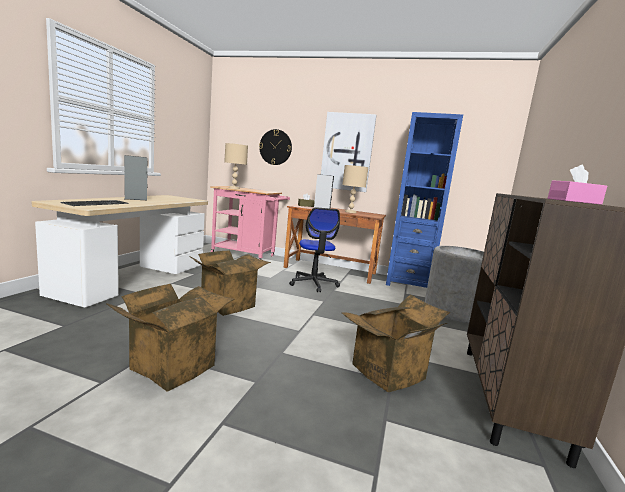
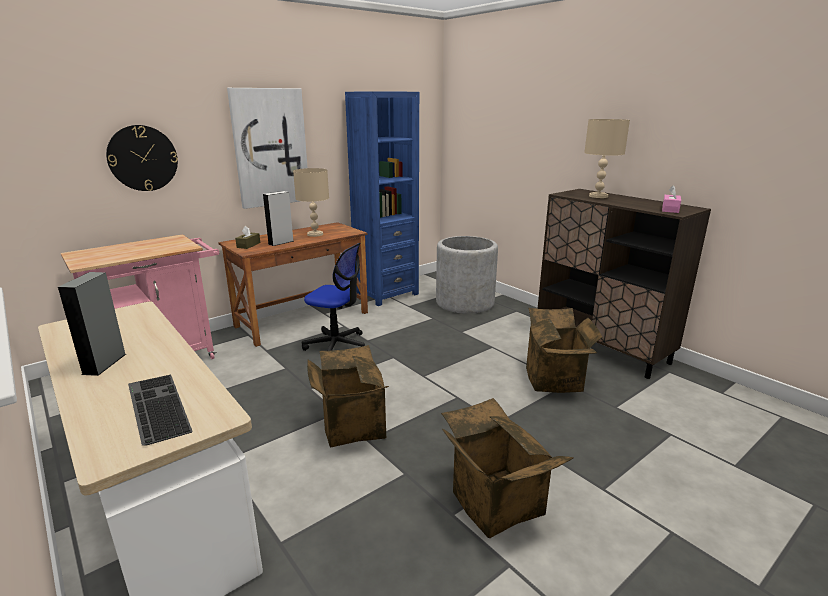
camera: 55 degrees left, 10 degrees up
(234, 188) = (119, 257): beige table lamp -> beige table lamp (598, 196)

